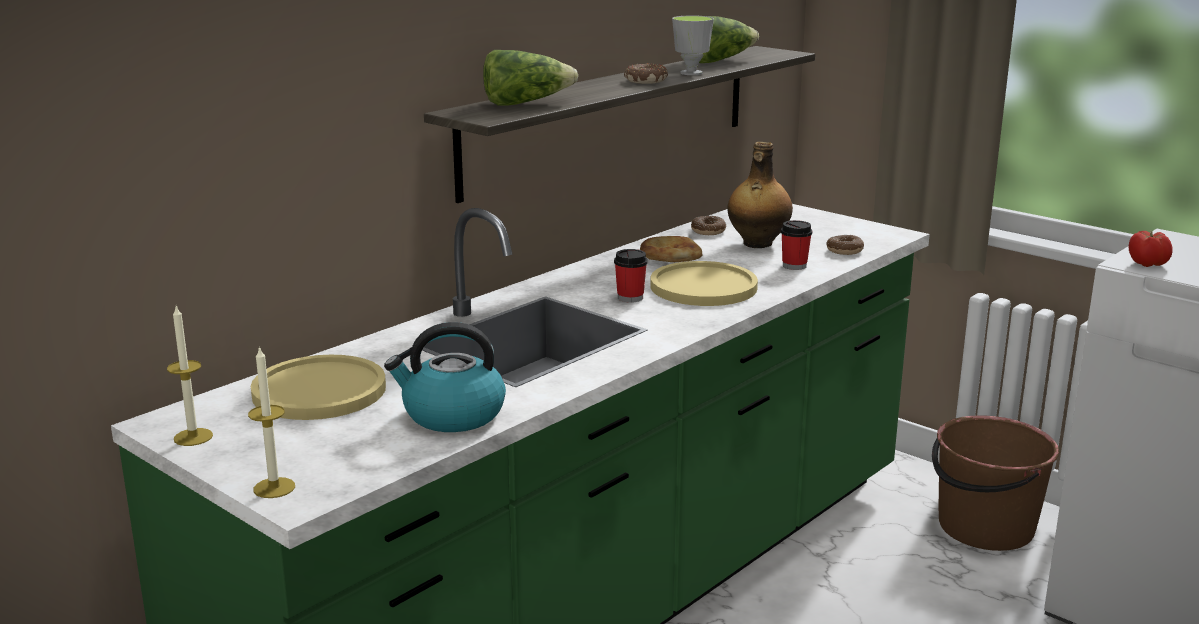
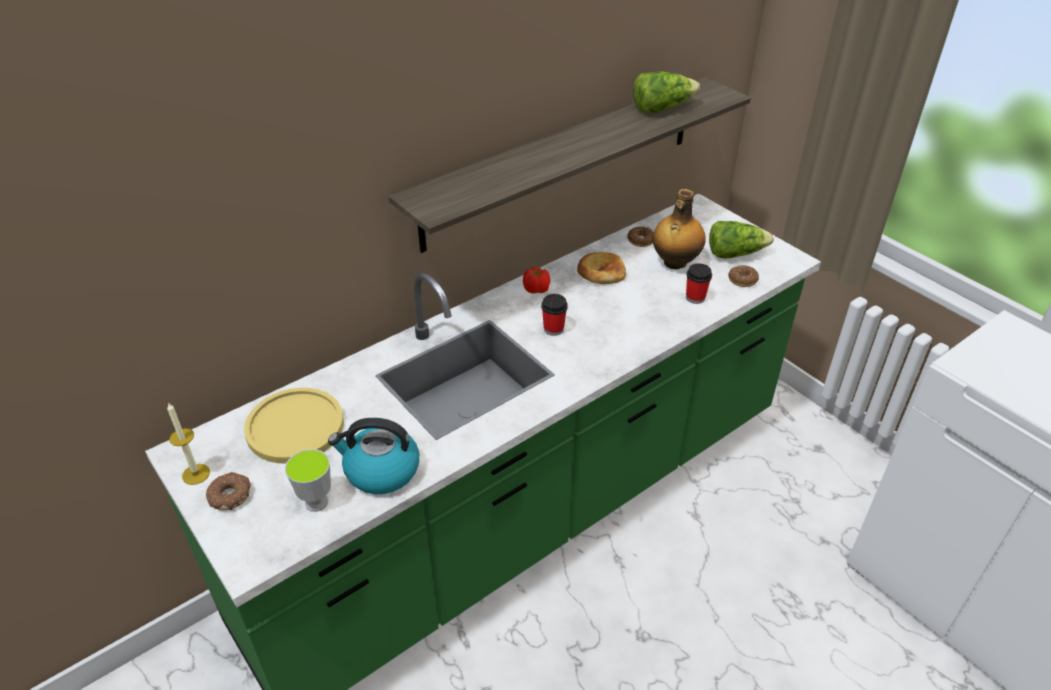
camera: 10 degrees right, 20 degrees up
(274, 488) = (236, 545): candle -> none
(525, 103) = (474, 184): lettuce -> lettuce (735, 253)
(646, 81) = (587, 146): donut -> donut (230, 495)
(691, 73) = (630, 132): cup -> cup (316, 502)
(703, 287) = (614, 320): yellow plate -> none
(984, 528) = (827, 470): brown bucket -> none
(1148, 264) = (975, 367): tomato -> tomato (536, 290)

